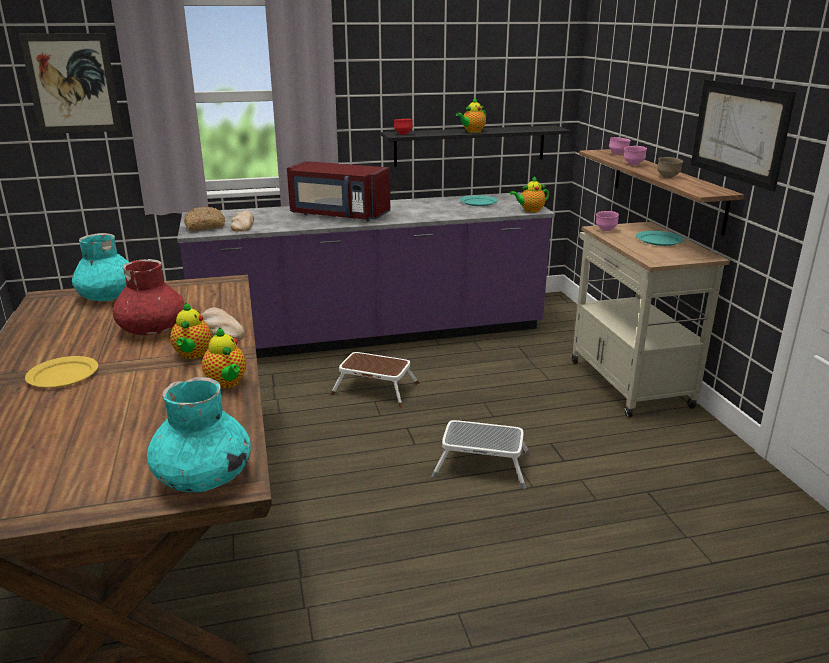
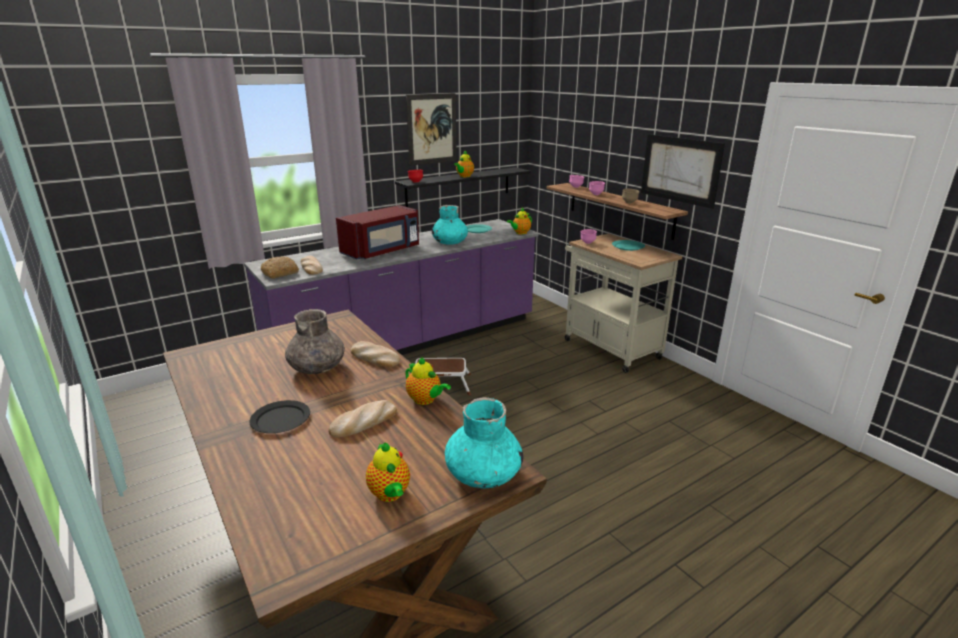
camera: 20 degrees left, 0 degrees up
(63, 375) = (281, 419): yellow plate -> black plate
(72, 84) = (131, 157): picture -> picture (432, 129)
(108, 296) = (246, 345): turquoise vase -> turquoise vase (450, 242)
(138, 394) = (363, 422): none -> bread
(152, 329) = (317, 367): red vase -> grey vase
(192, 355) = (374, 383): teapot -> teapot (390, 495)
(338, 215) = (382, 251): red microwave -> red microwave turned 45 degrees counterclockwise
(481, 465) = (555, 425): grey step ladder -> none

